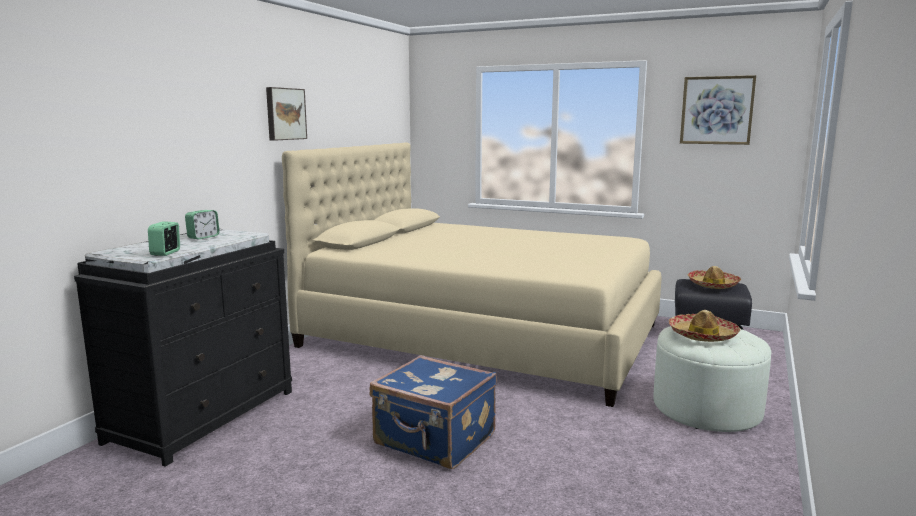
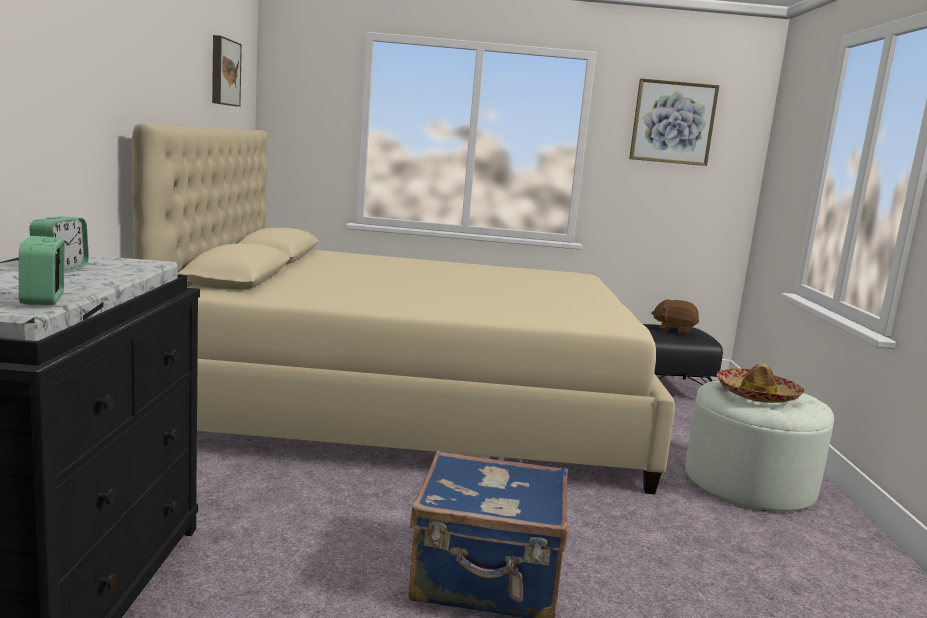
camera: 25 degrees left, 0 degrees up
(285, 114) = (133, 61): picture -> picture (223, 72)
(713, 285) = (674, 330): hat -> brown plush toy

